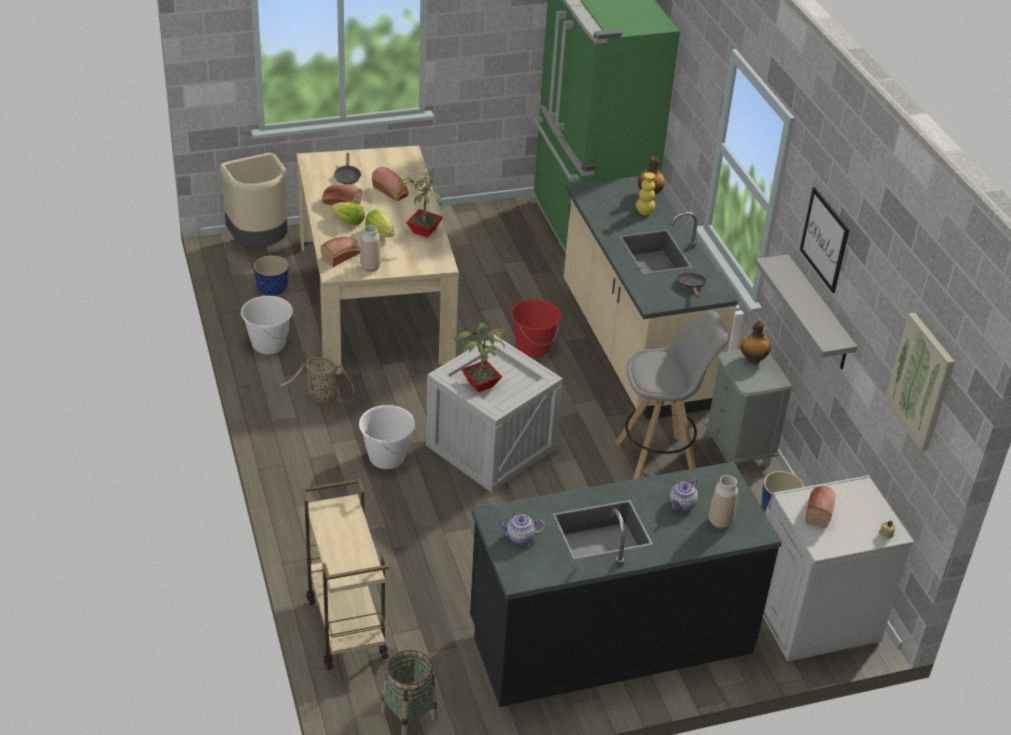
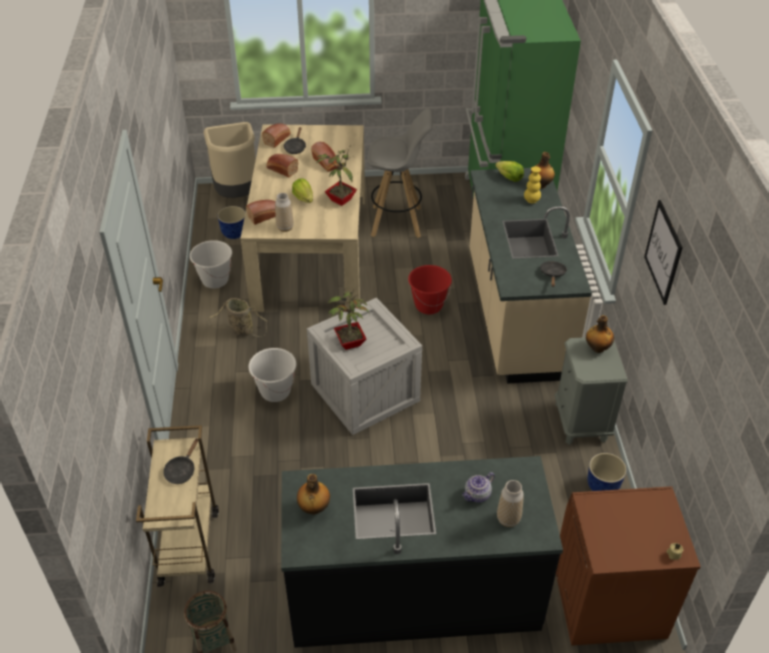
camera: 15 degrees right, 5 degrees up
(348, 221) = (282, 186): lettuce -> lettuce (509, 178)
(350, 528) = (182, 470): none -> black frying pan
(519, 537) = (314, 508): teapot -> bottle
(659, 462) = (506, 425): grey stool -> grey stool (398, 222)
(813, 618) = (608, 602): white washing machine -> brown washing machine
(818, 314) = (652, 320): grey shelf -> none
(819, 510) = (612, 518): bread -> bread (277, 139)
(921, 381) = (725, 415): picture -> none

